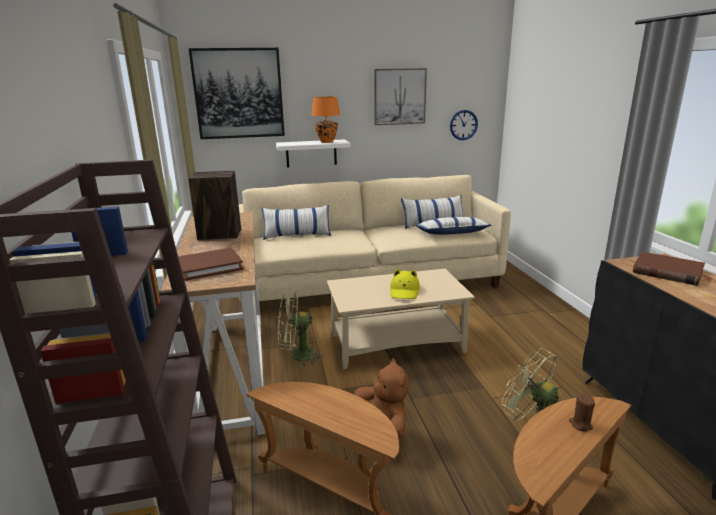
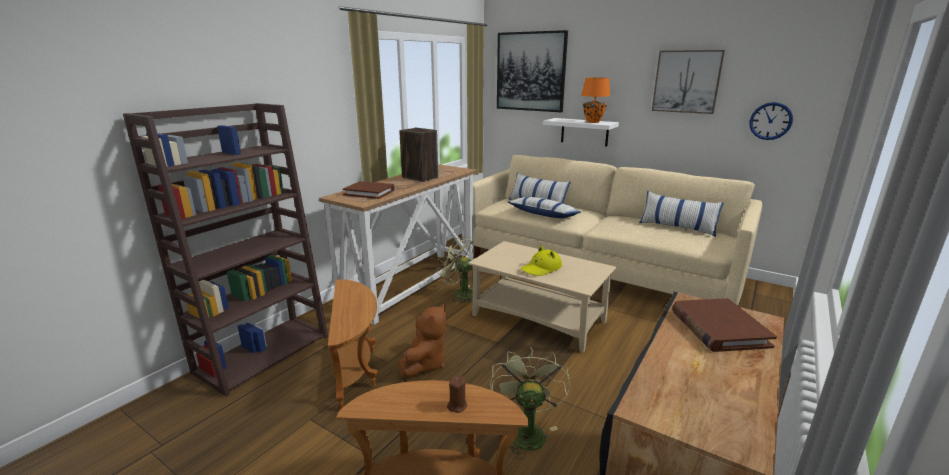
camera: 45 degrees right, 0 degrees up
(452, 233) = (678, 240): pillow -> pillow (543, 215)

